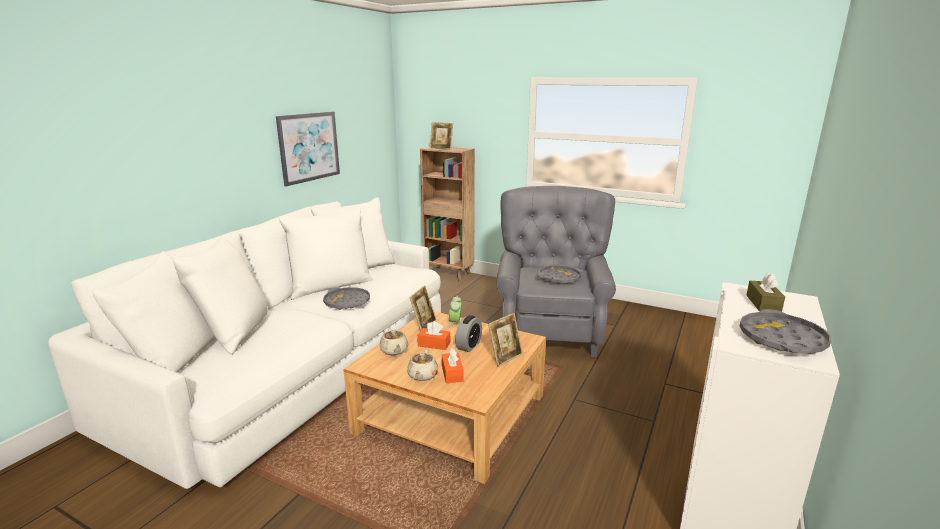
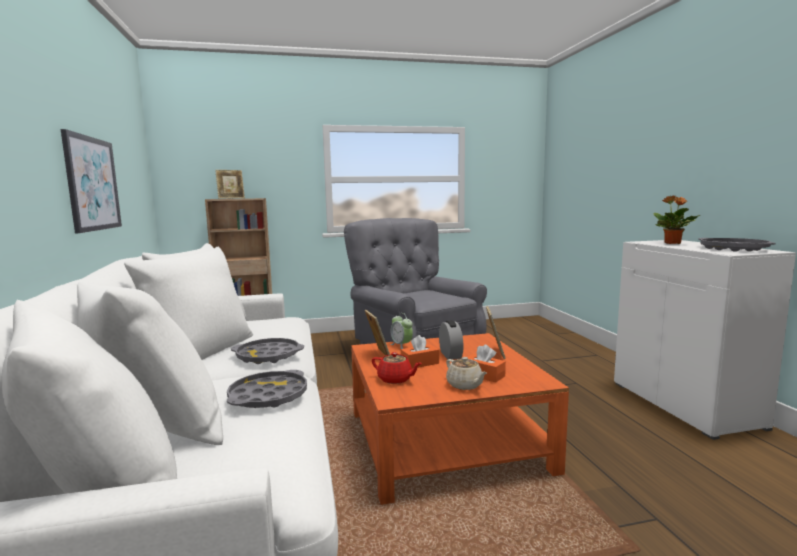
camera: 40 degrees left, 10 degrees down
(394, 351) = (395, 379): beige teapot -> red teapot
(451, 414) = (445, 441): beige coffee table -> orange coffee table
(559, 278) = (431, 295): grey tray -> grey tray (268, 396)
(763, 303) = (672, 243): brown tissue box -> potted plant

